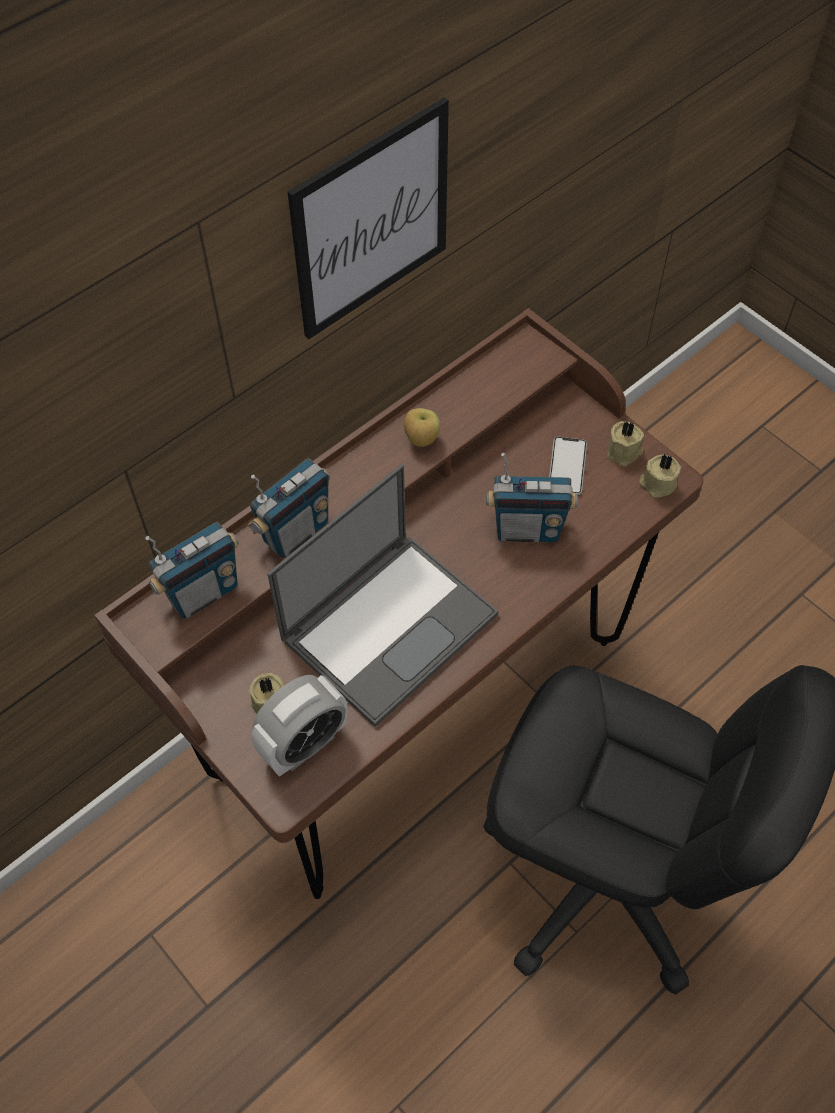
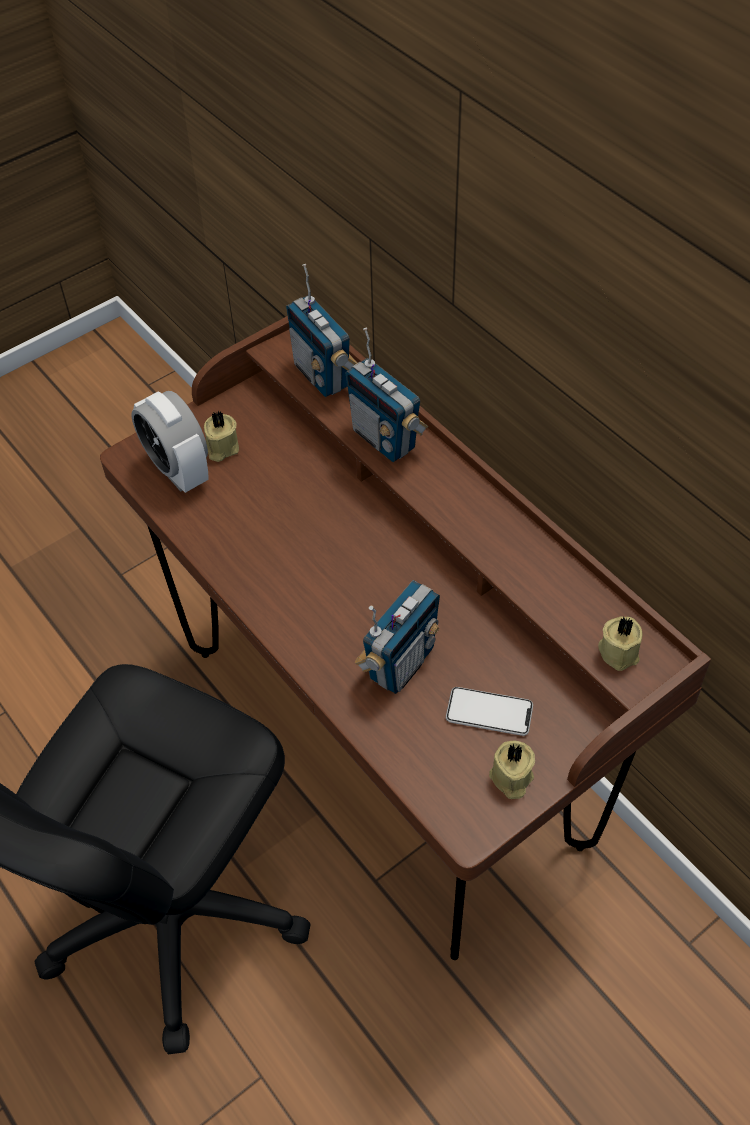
camera: 95 degrees right, 5 degrees down
(371, 220) = (589, 303): picture -> none
(390, 624) = (294, 536): laptop -> none
(421, 439) = (500, 544): apple -> none
(527, 529) = (400, 663): radio -> radio turned 150 degrees counterclockwise
(657, 483) = (461, 810): beige candle -> beige candle (619, 651)

